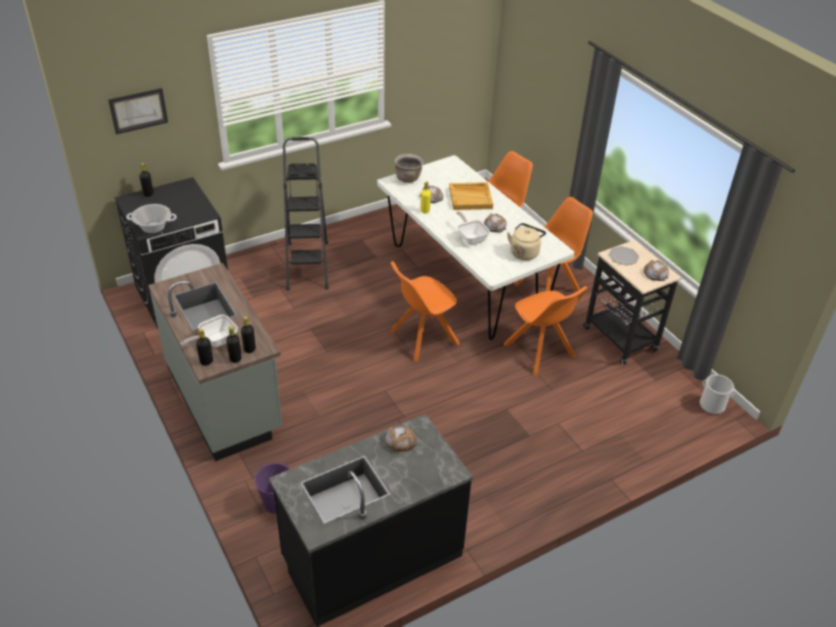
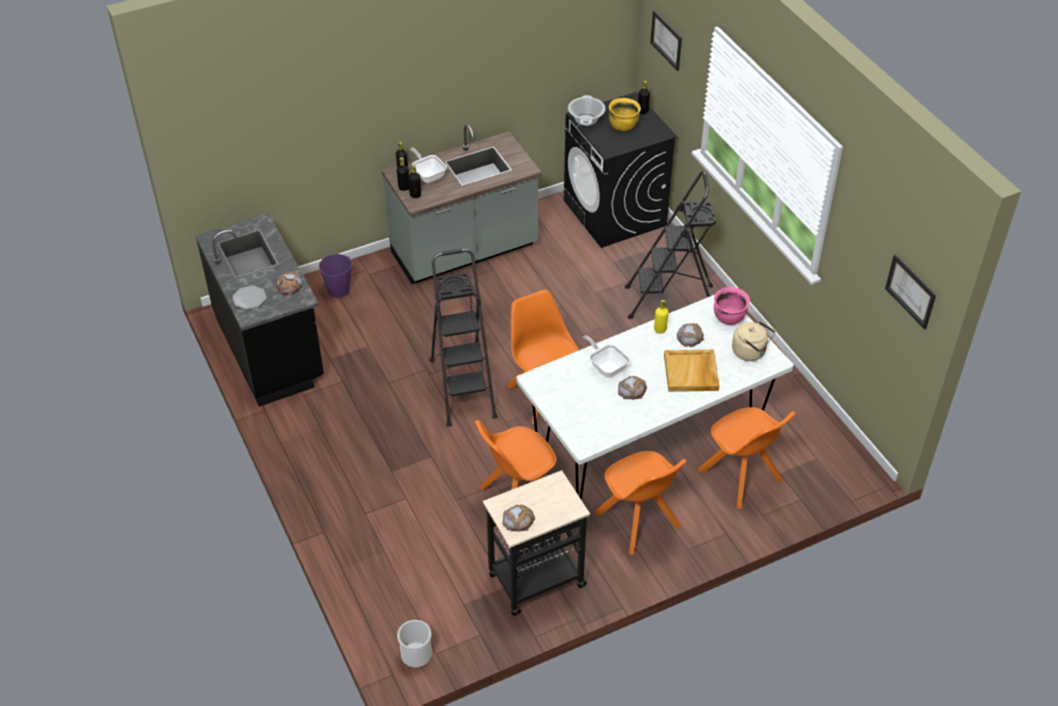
camera: 95 degrees right, 5 degrees up
(169, 205) = (623, 126): none -> yellow cooking pot
(408, 178) = (729, 318): brown cooking pot -> pink cooking pot
(418, 391) = (462, 386): none -> step ladder
(471, 39) = (910, 291): none -> picture
(471, 238) = (606, 366): frying pan -> frying pan turned 105 degrees counterclockwise
(524, 252) = (578, 412): beige kettle -> beige kettle (751, 352)
(623, 256) = (553, 494): plate -> plate (249, 298)

